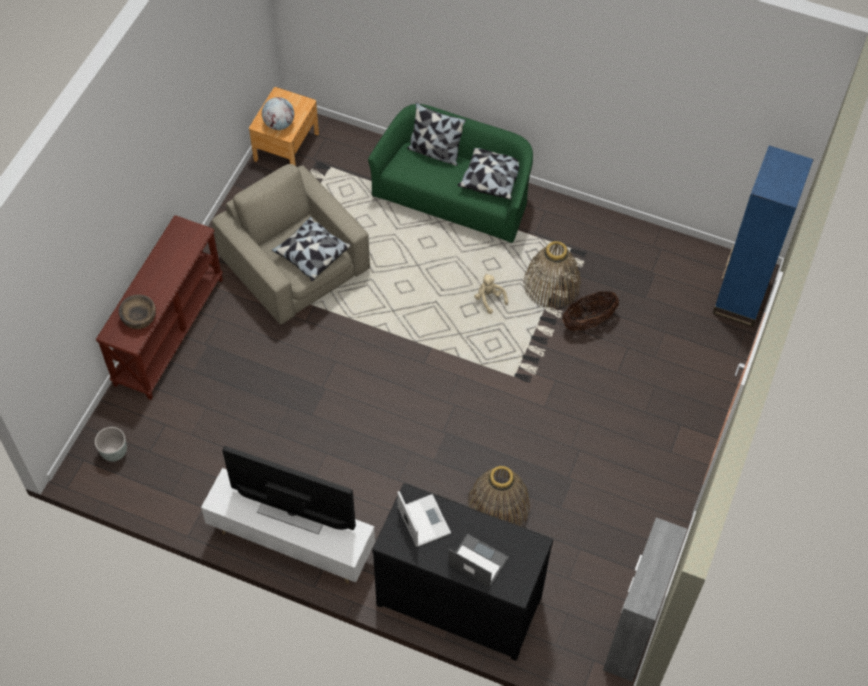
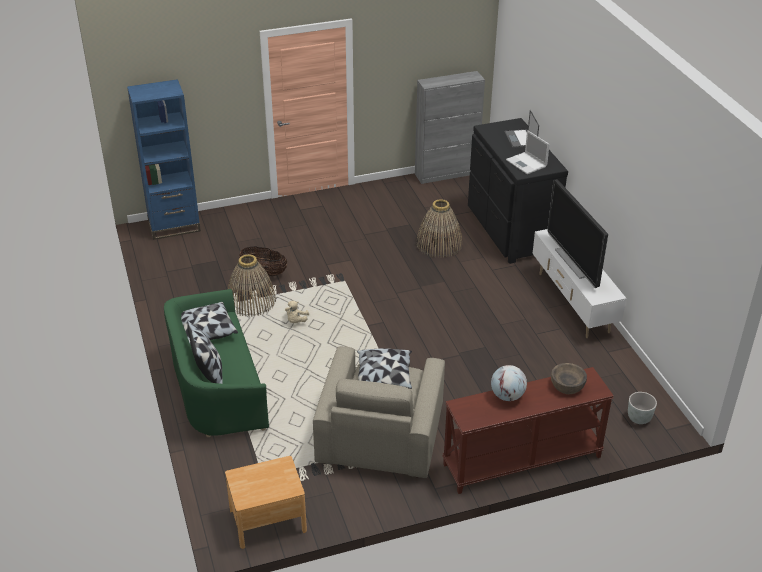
camera: 130 degrees left, 20 degrees down
(279, 124) = (278, 476): globe -> globe (507, 396)
(423, 520) = (527, 163): laptop -> laptop turned 60 degrees counterclockwise

